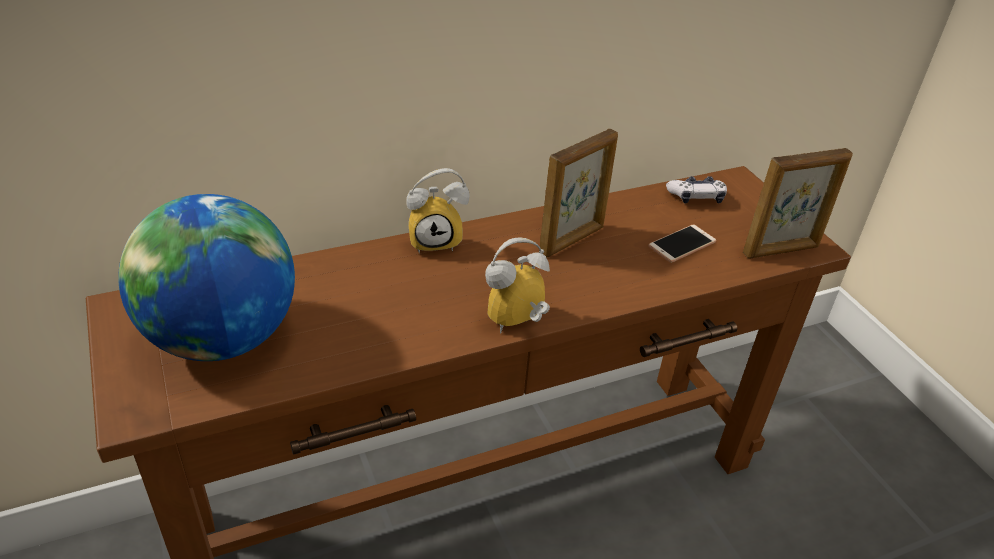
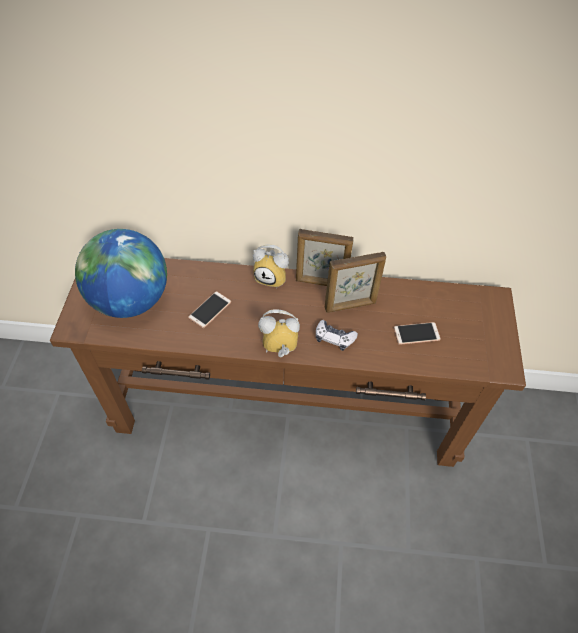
camera: 30 degrees right, 15 degrees up
(370, 308) = (210, 310): none -> phone
(696, 197) = (455, 302): game controller -> game controller (334, 338)
(781, 250) = (479, 363): picture frame -> picture frame (321, 283)

